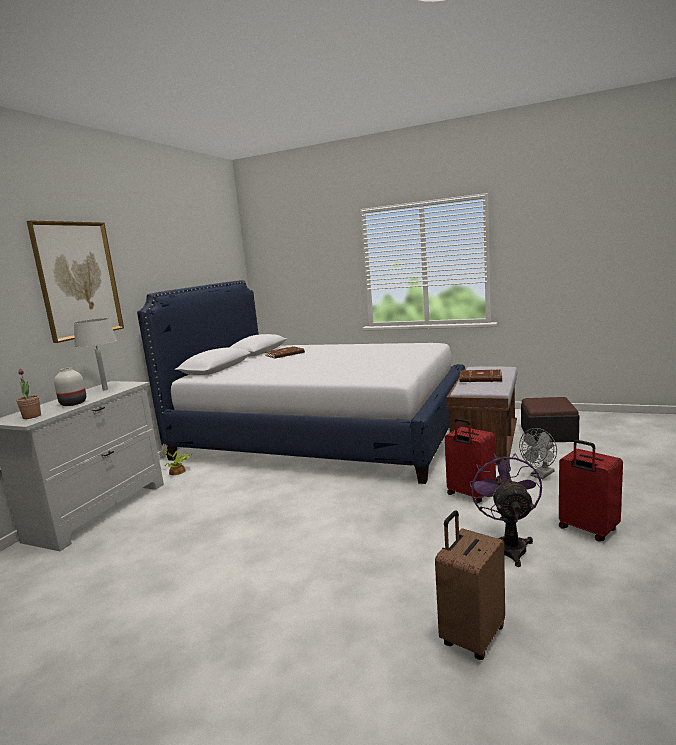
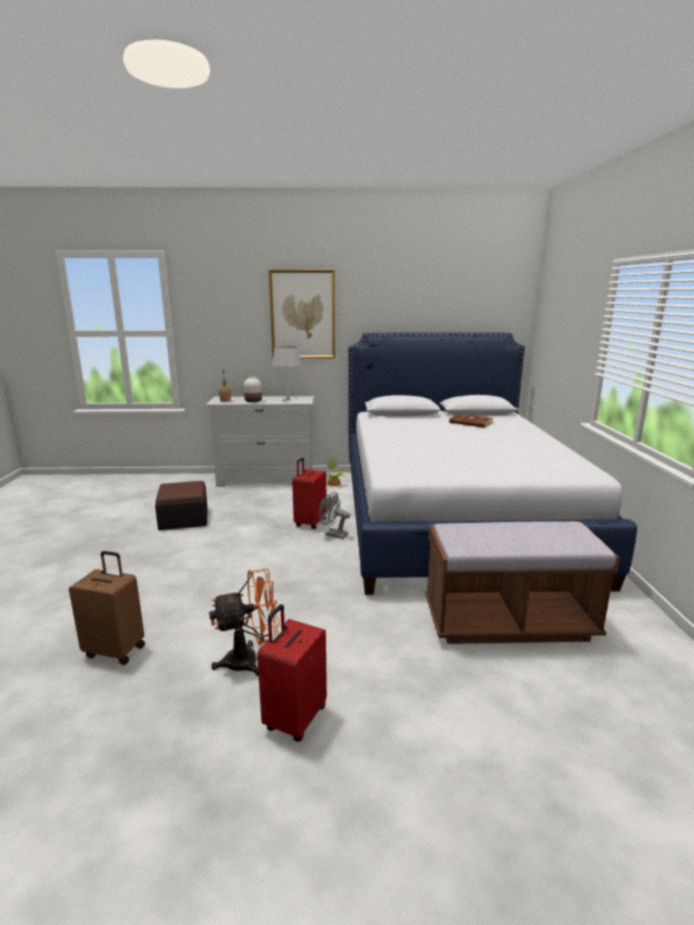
camera: 65 degrees right, 5 degrees up
(470, 495) = (350, 626): red suitcase -> red suitcase (309, 523)
(480, 378) = (506, 532): brown book -> none
(509, 545) = (250, 660): purple fan -> orange fan
(540, 475) = (431, 676): grey fan -> grey fan (333, 534)
(548, 434) = (600, 679): ottoman -> ottoman (184, 519)

